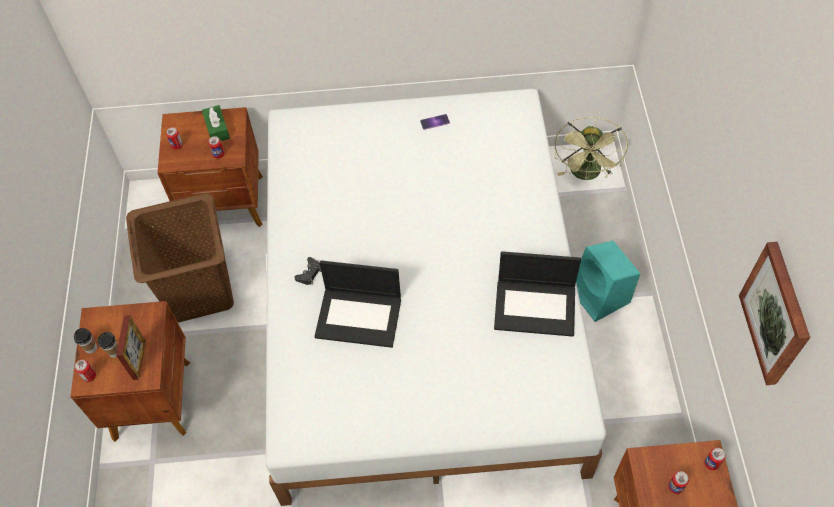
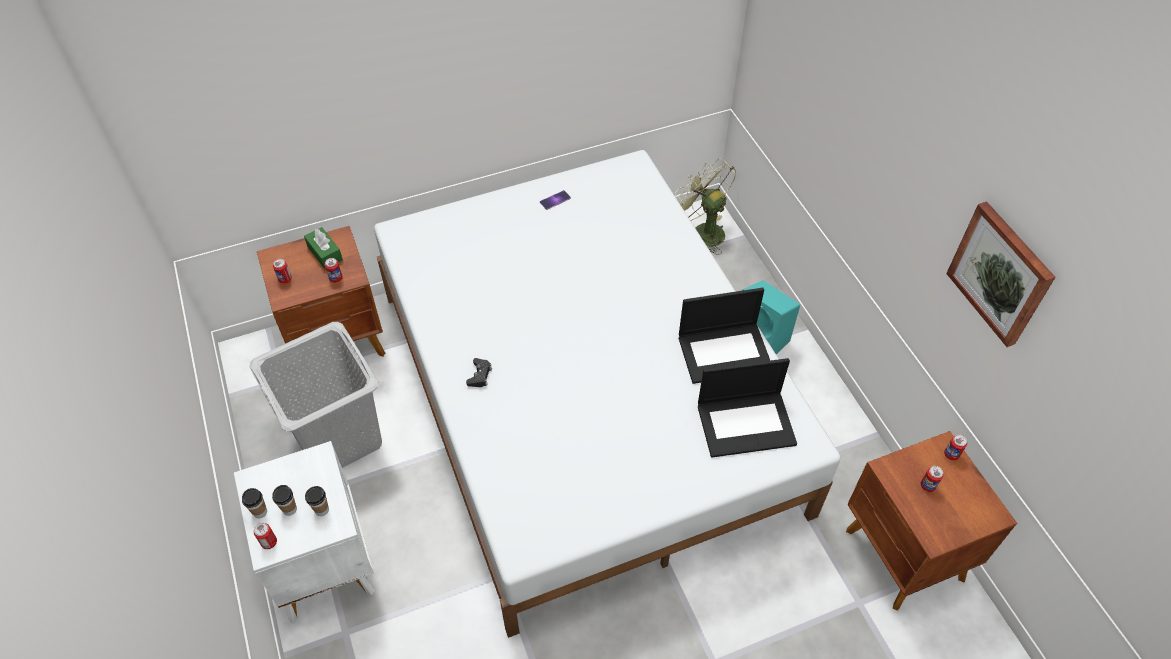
camera: 20 degrees left, 5 degrees down
(139, 359) = (322, 510): picture frame -> cup
(154, 398) = (324, 564): brown nightstand -> white nightstand
(199, 290) = (337, 437): brown laundry basket -> grey laundry basket
(359, 317) = (550, 405): laptop -> laptop (746, 423)
(586, 174) = (702, 231): green fan -> green fan turned 150 degrees clockwise

